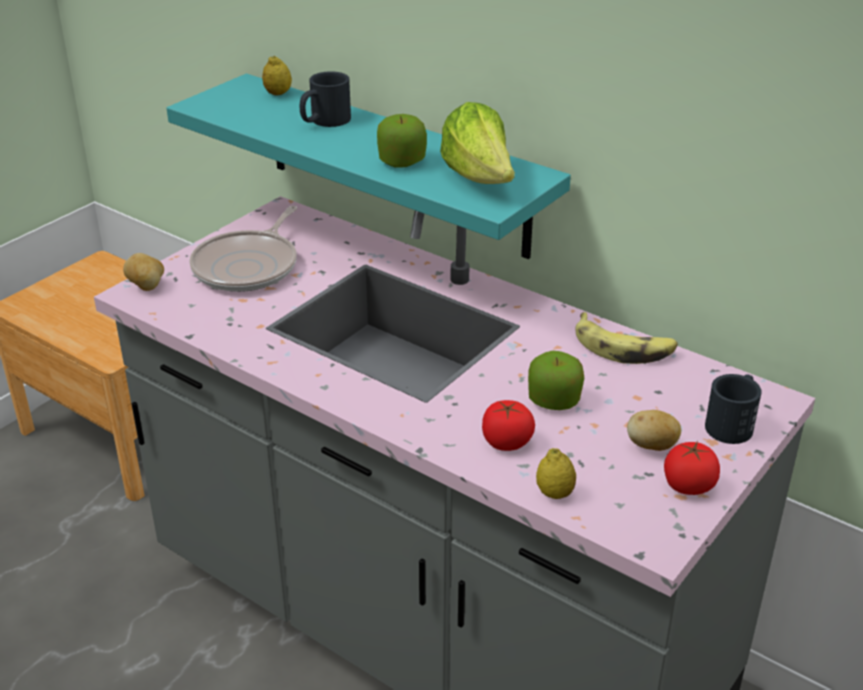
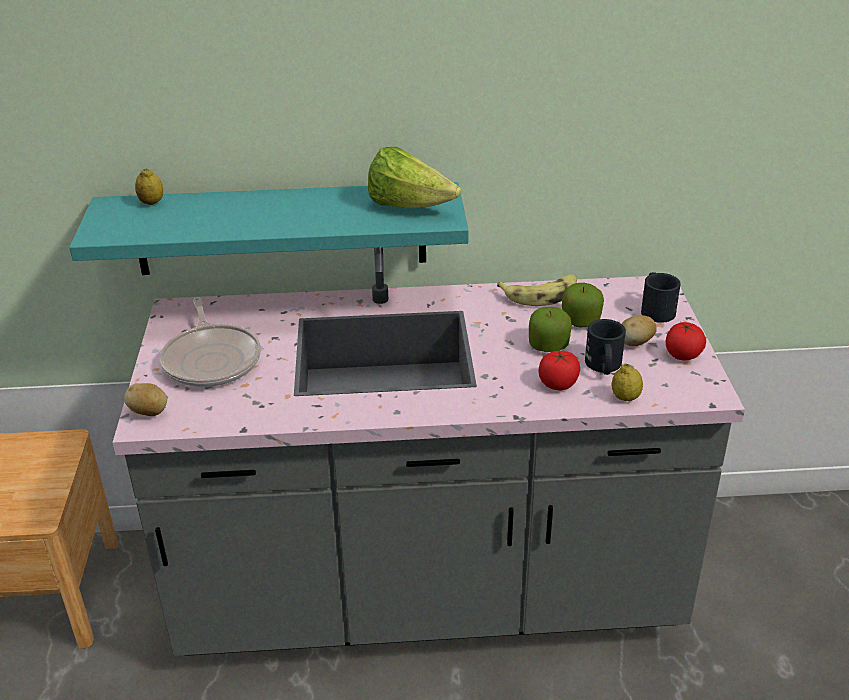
camera: 40 degrees left, 0 degrees up
(324, 121) = (228, 209): black mug -> black mug (604, 367)
(402, 161) = (336, 215): apple -> apple (581, 320)

